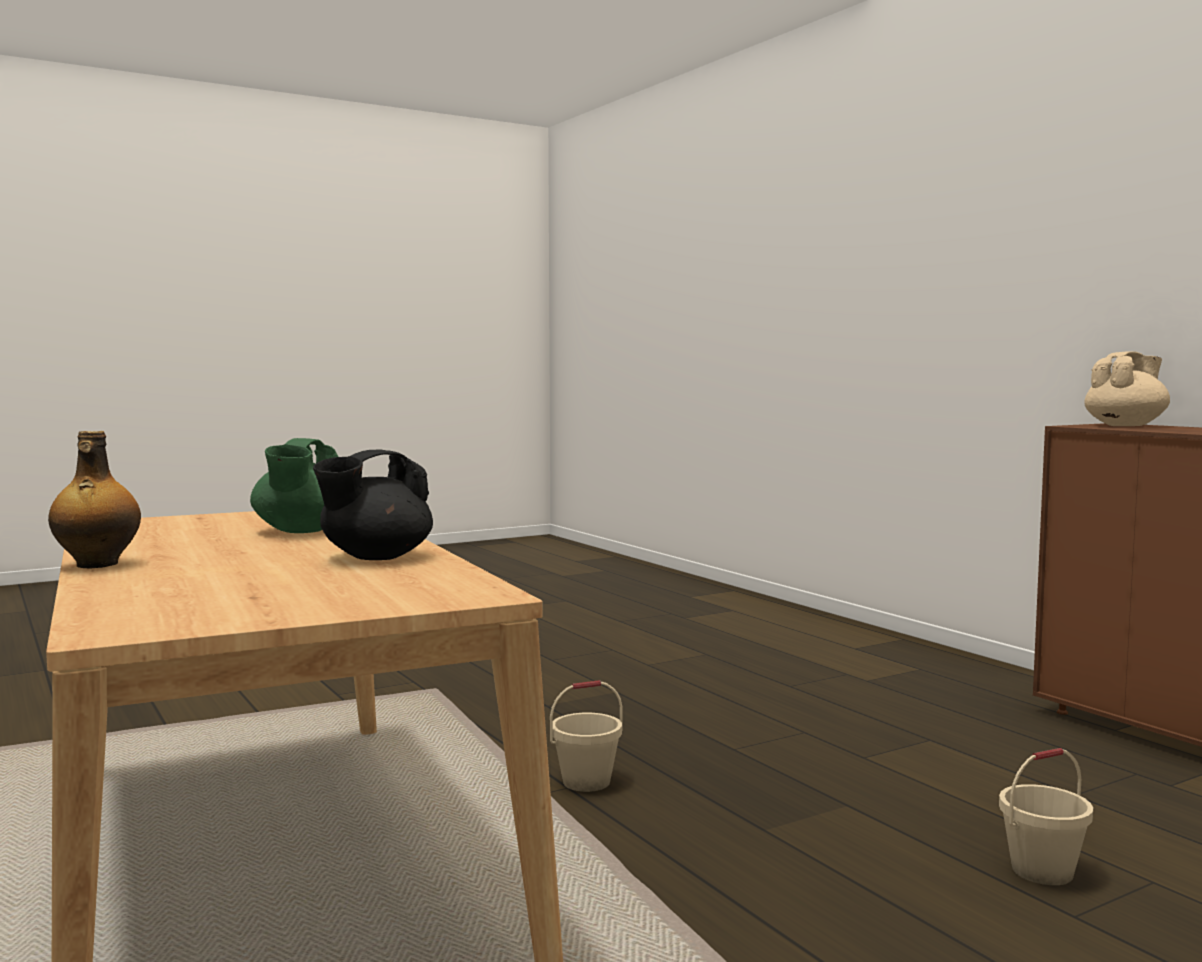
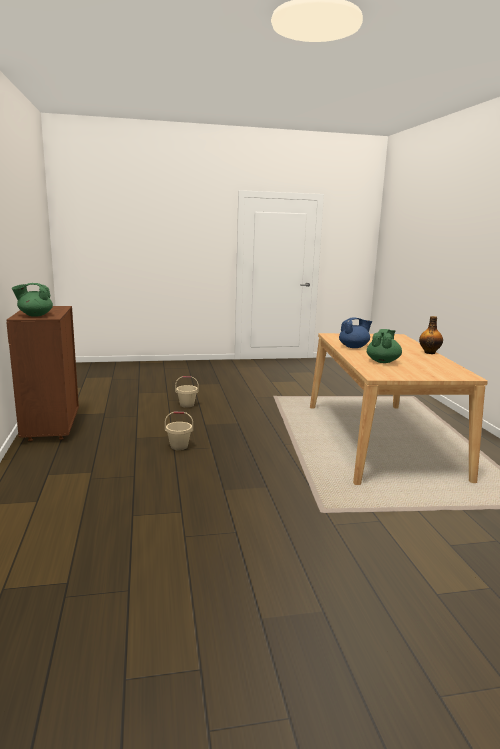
camera: 160 degrees left, 10 degrees up
(375, 557) = (354, 347): black teapot -> blue teapot
(586, 782) = (276, 444): beige bucket -> beige bucket (179, 446)
(1126, 426) = (35, 315): beige teapot -> green teapot

